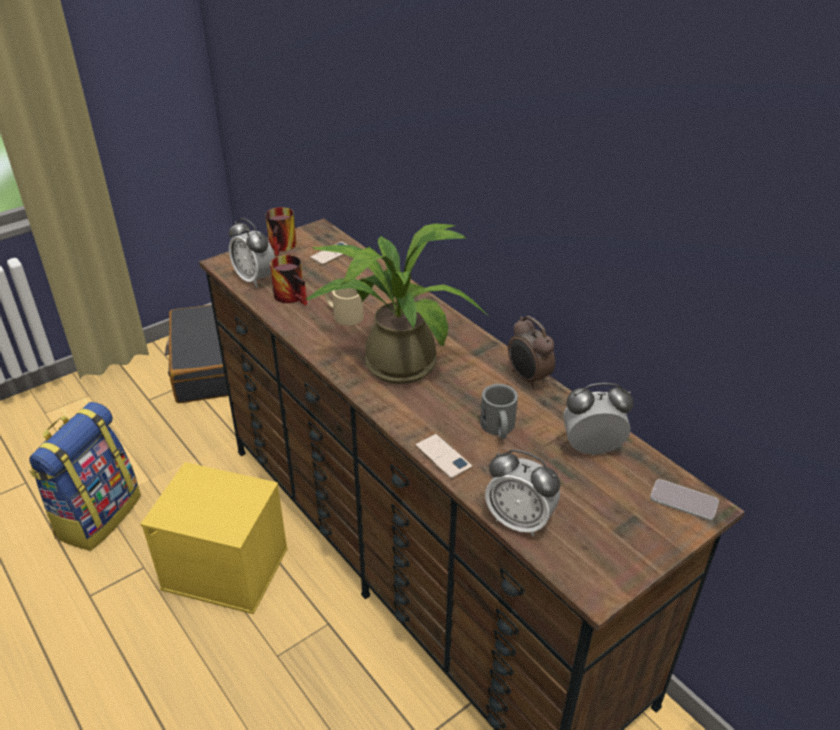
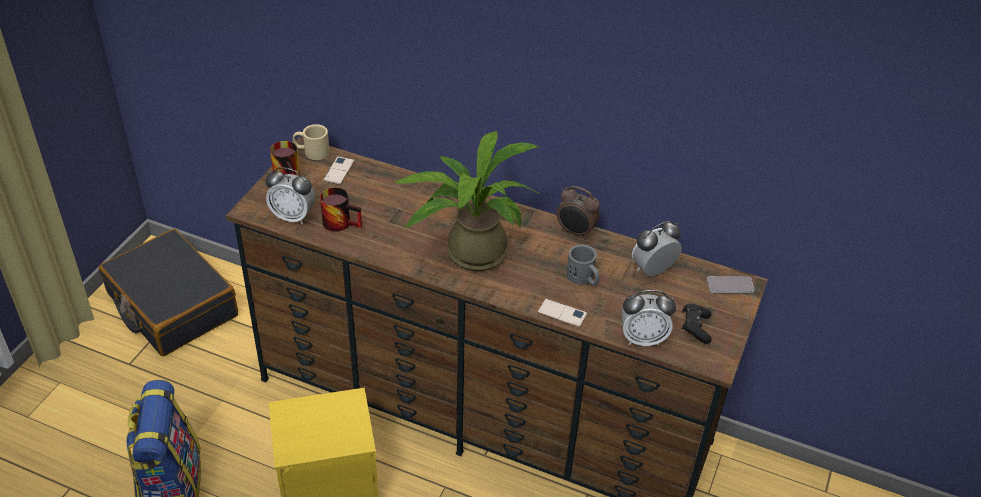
camera: 30 degrees left, 5 degrees up
(343, 314) = (397, 225): beige mug -> beige mug (311, 152)
(598, 534) = (695, 328): none -> black game controller

